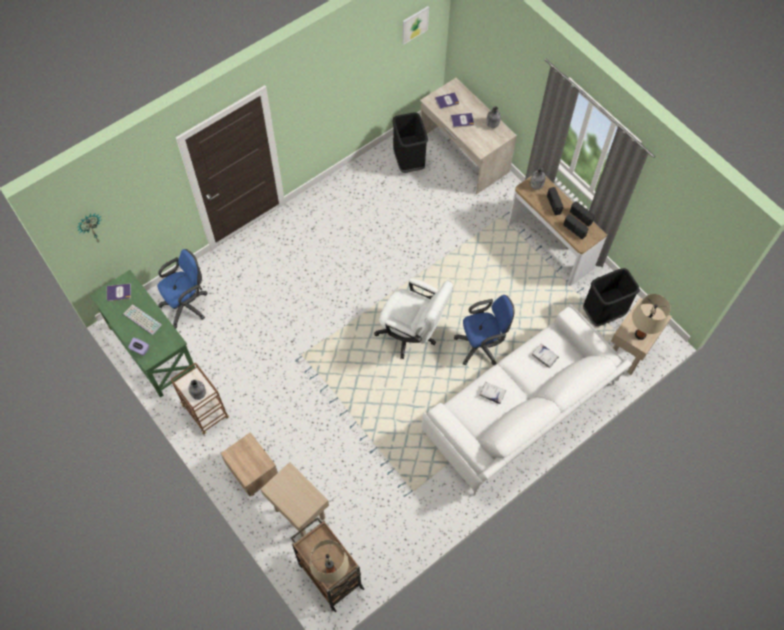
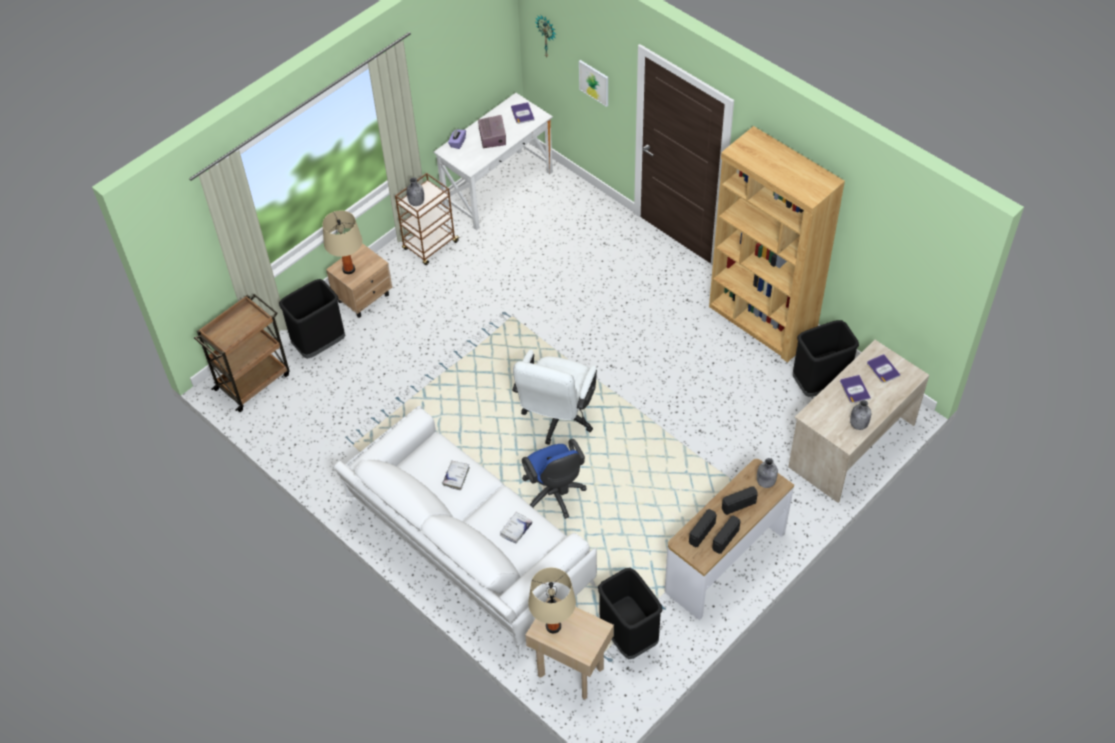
camera: 85 degrees right, 10 degrees down
(141, 320) = (492, 137): keyboard -> radio
(152, 350) = (497, 189): green desk -> white desk
(187, 305) = (558, 206): blue office chair -> none
(299, 514) = (319, 345): beige side table -> black trash can
(331, 572) = (219, 334): beige table lamp -> beige table lamp (349, 269)
(344, 185) = (761, 322): none -> brown bookcase
(415, 24) = (917, 250): picture -> picture (594, 82)

